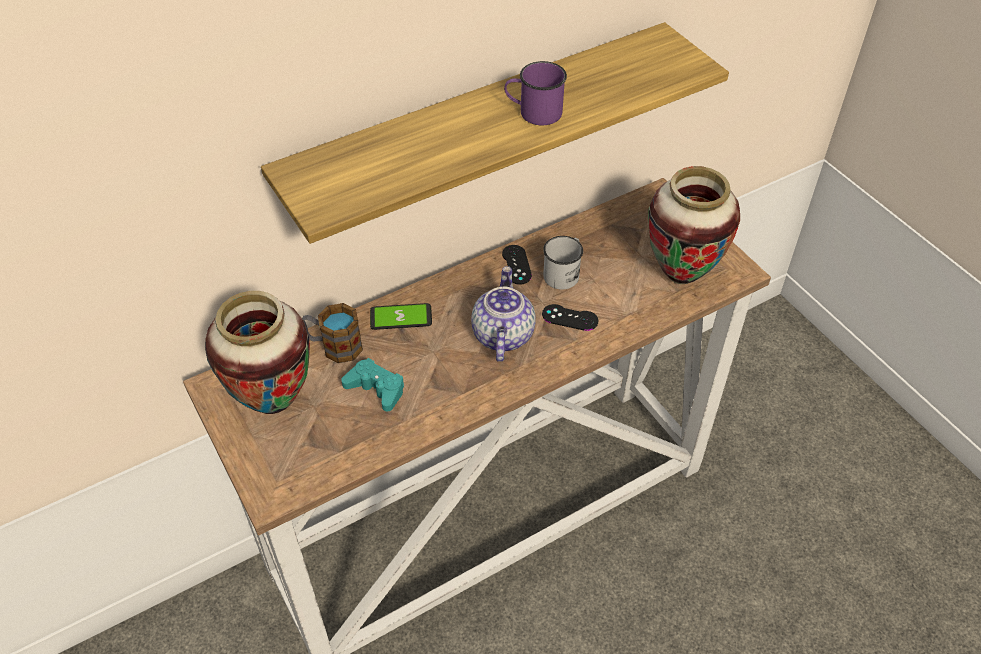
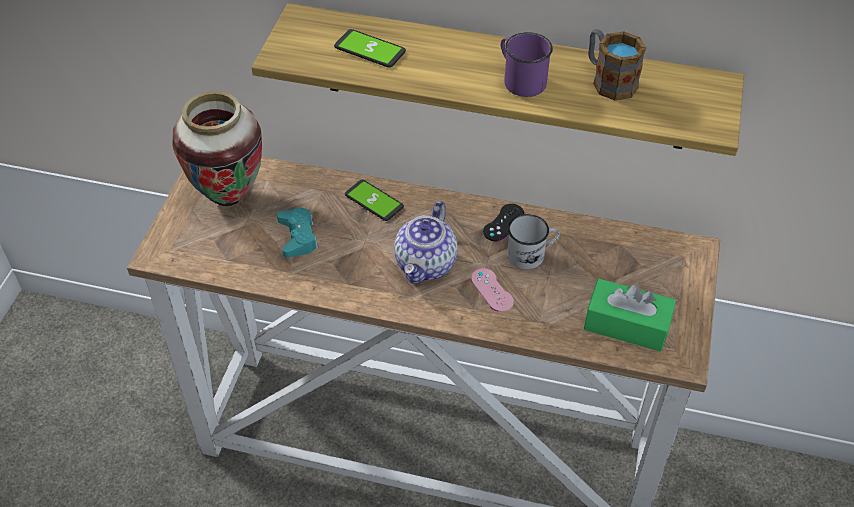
camera: 45 degrees right, 0 degrees up
(334, 346) = (308, 189): mug -> mug (608, 80)
(389, 160) = (369, 49): none -> phone
(502, 334) = (426, 264): teapot -> teapot turned 150 degrees clockwise
(570, 318) = (492, 290): black game controller -> pink game controller
(681, 275) = (626, 325): vase -> green tissue box

